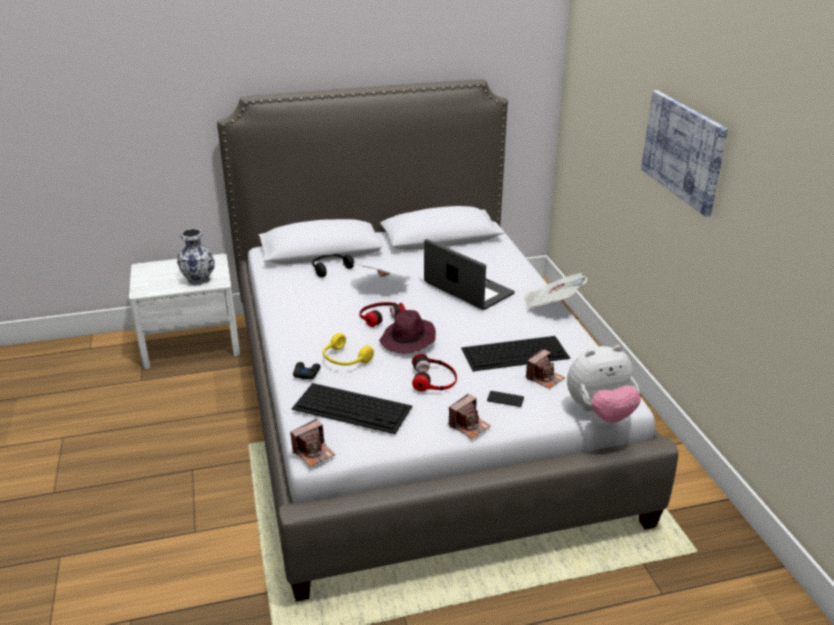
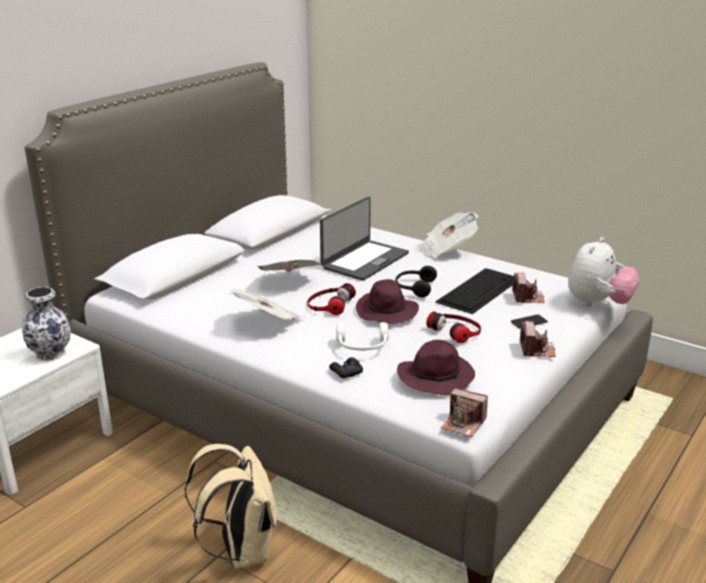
camera: 40 degrees left, 5 degrees down
(207, 474) = (241, 550): none -> beige backpack
(313, 452) = (463, 424): camera -> camera turned 105 degrees clockwise
(318, 312) = (268, 322): none -> newspaper
(330, 268) = (213, 286): black headphones -> black headphones (414, 287)
(345, 359) = (362, 346): yellow headphones -> white headphones
(353, 408) = (436, 377): keyboard -> purple hat
(467, 289) = (364, 260): laptop -> laptop turned 120 degrees clockwise
(683, 150) = (522, 78): picture -> none

